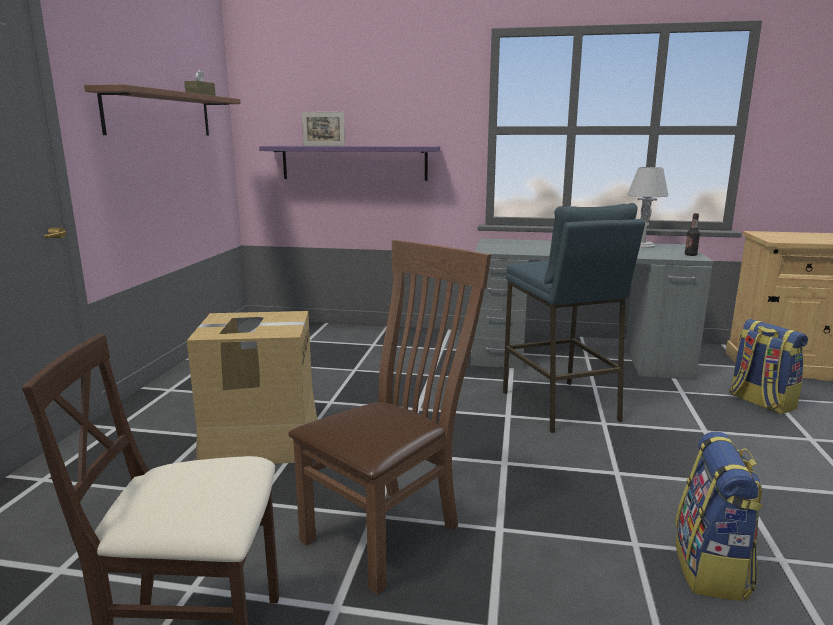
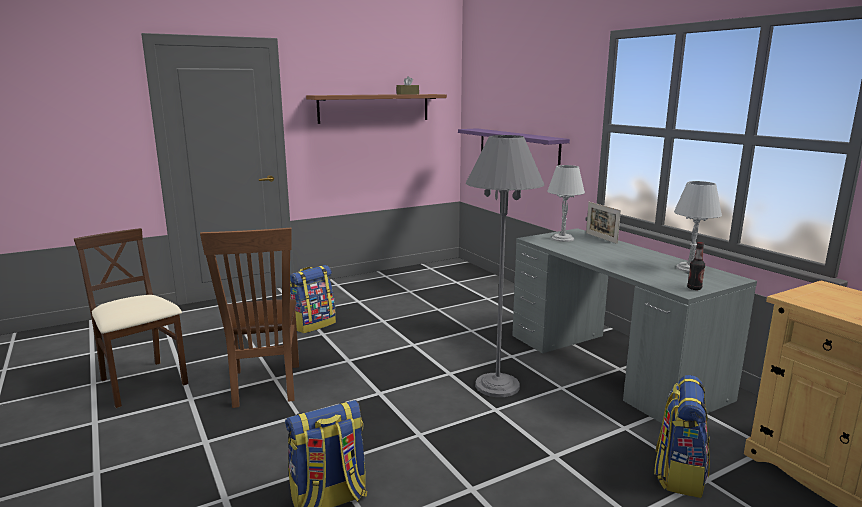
camera: 50 degrees right, 0 degrees up
(261, 441) = (313, 325): cardboard box -> backpack
(324, 145) = (492, 132): picture frame -> picture frame (601, 238)
(390, 530) = (264, 387): brown chair -> brown chair turned 75 degrees clockwise
(505, 246) = (562, 238): none -> grey table lamp
(560, 406) = (497, 385): blue stool -> grey floor lamp

